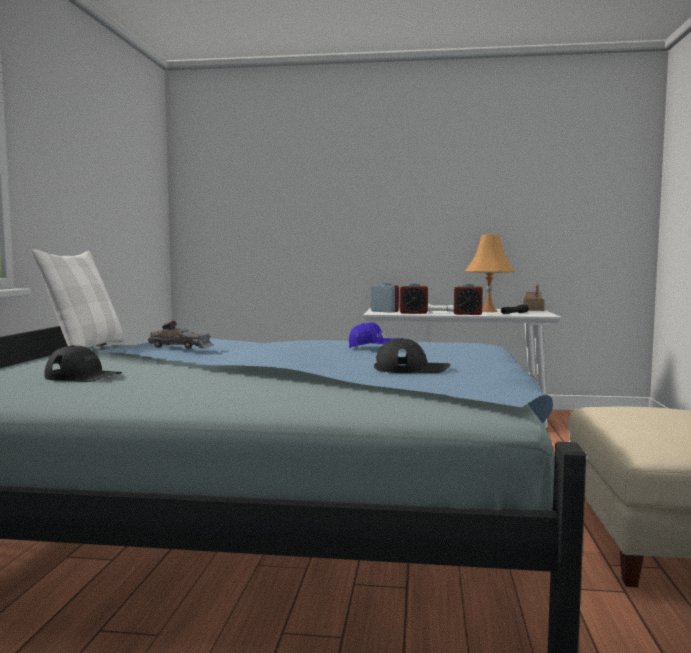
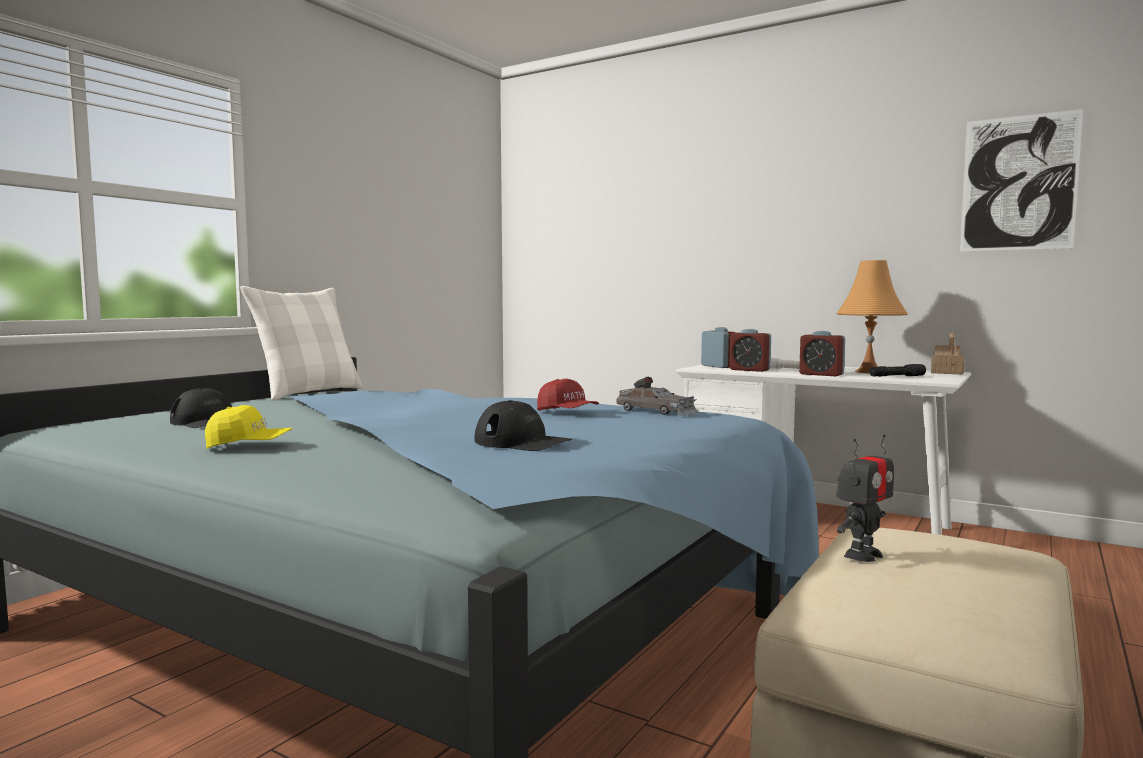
camera: 25 degrees right, 0 degrees up
(181, 346) = (372, 397): grey toy car -> grey toy car (657, 411)
(194, 390) = (249, 446): none -> yellow cap
(373, 348) = (567, 413): blue cap -> red cap
(567, 186) = (1018, 183): none -> picture
(626, 420) = (862, 555): none -> toy robot

